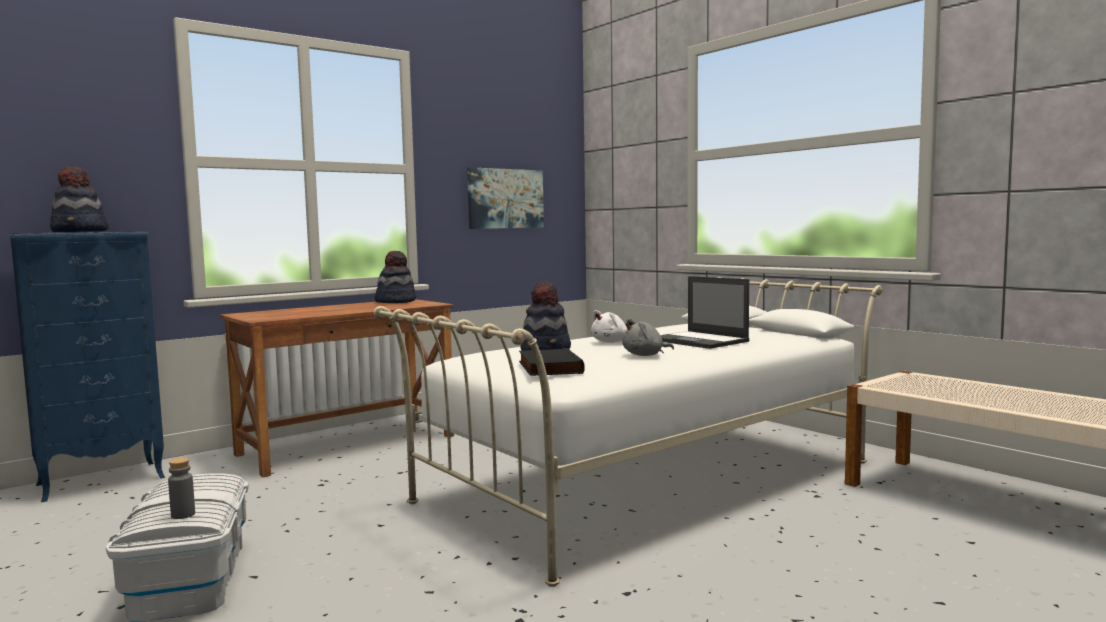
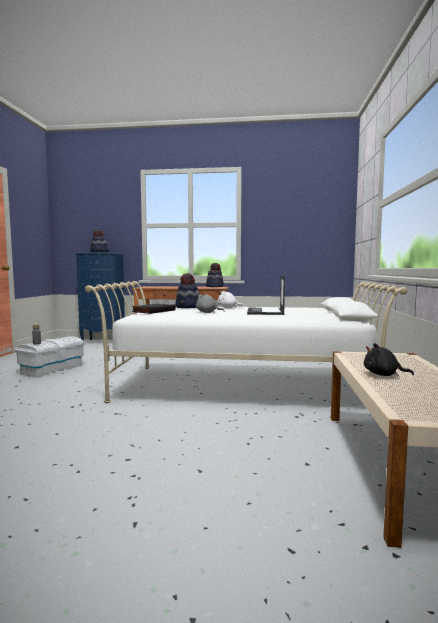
camera: 45 degrees right, 0 degrees up
(505, 198) = (295, 237): picture -> none
(999, 401) = (383, 375): none -> black plush toy

